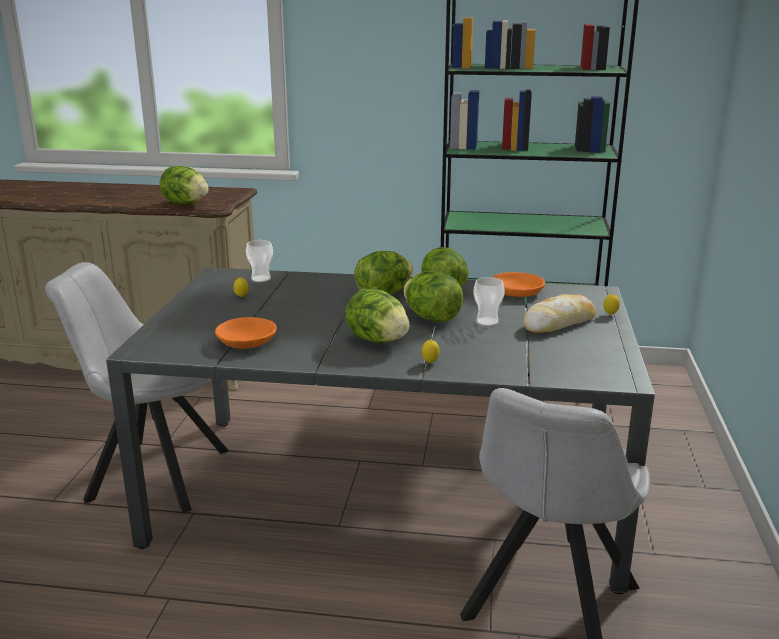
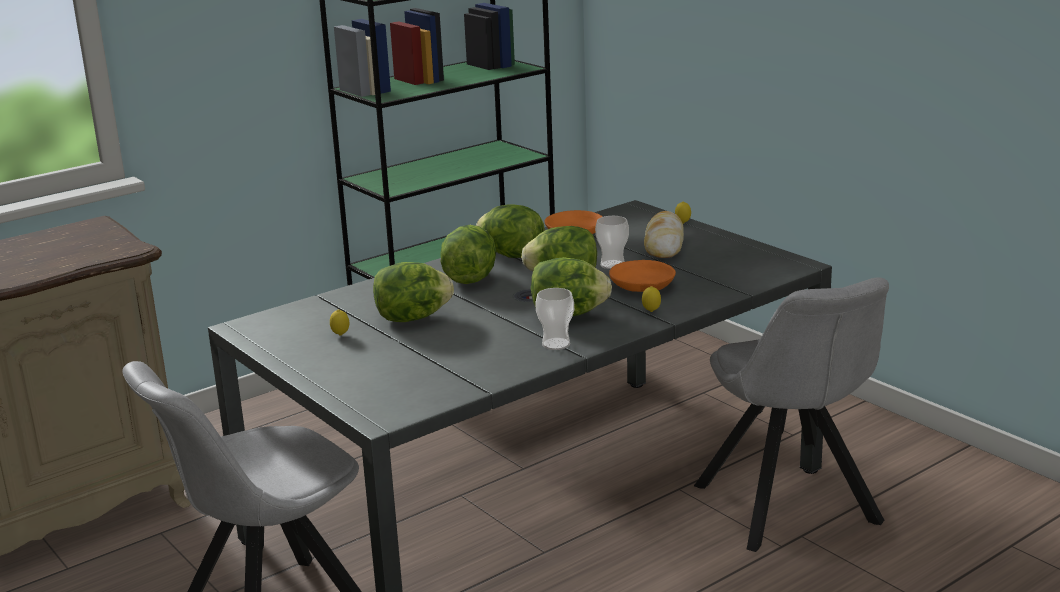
camera: 45 degrees left, 0 degrees up
(186, 203) = (81, 258): lettuce -> lettuce (412, 318)
(245, 342) = (462, 365): orange bowl -> orange bowl (642, 286)
(261, 279) = (309, 313): cup -> cup (556, 344)

